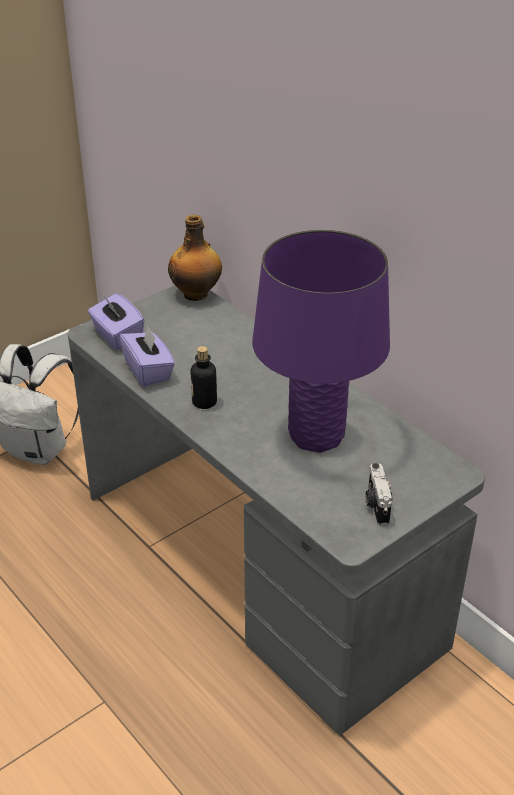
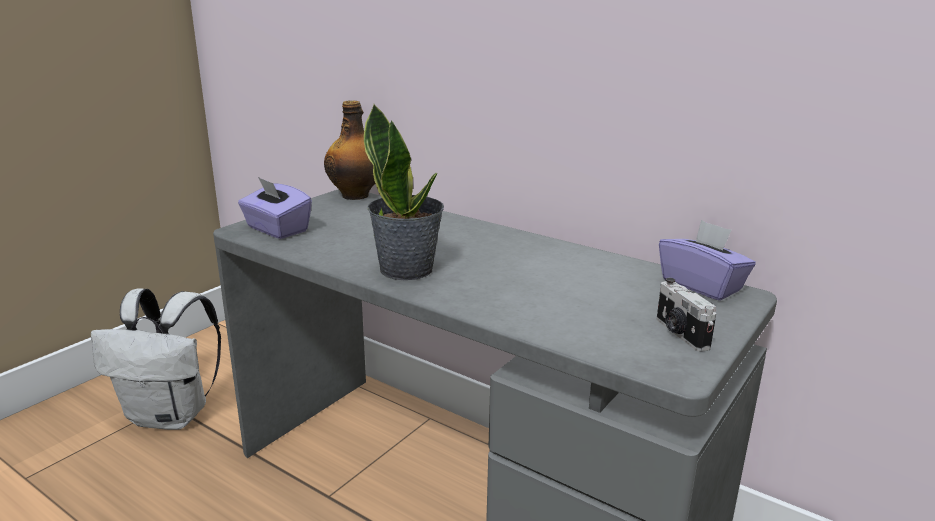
camera: 15 degrees left, 15 degrees down
(148, 371) = (326, 251): purple tissue box -> purple tissue box (702, 285)
(204, 402) = (407, 269): bottle -> potted plant
(316, 436) = (558, 282): purple table lamp -> none

